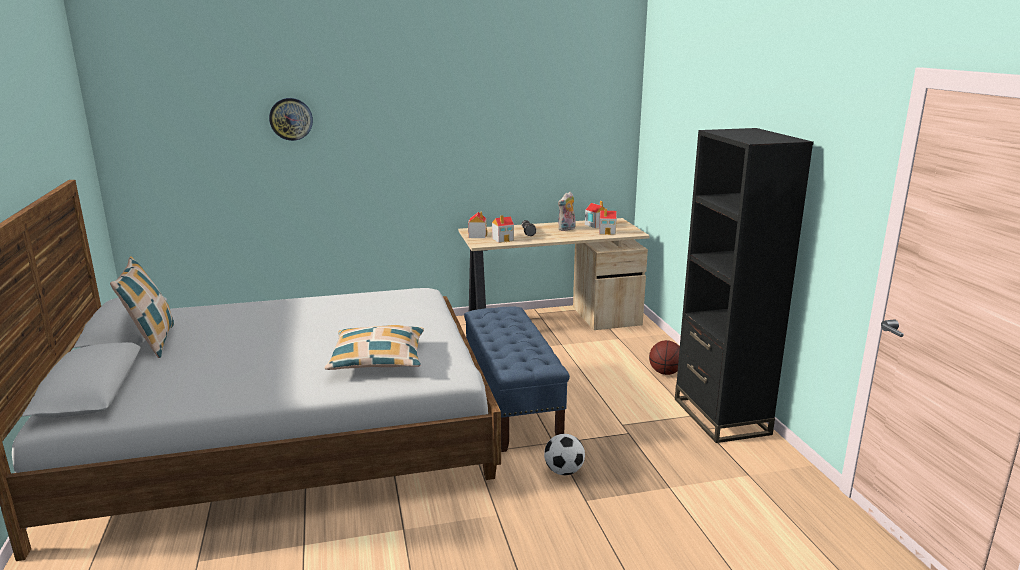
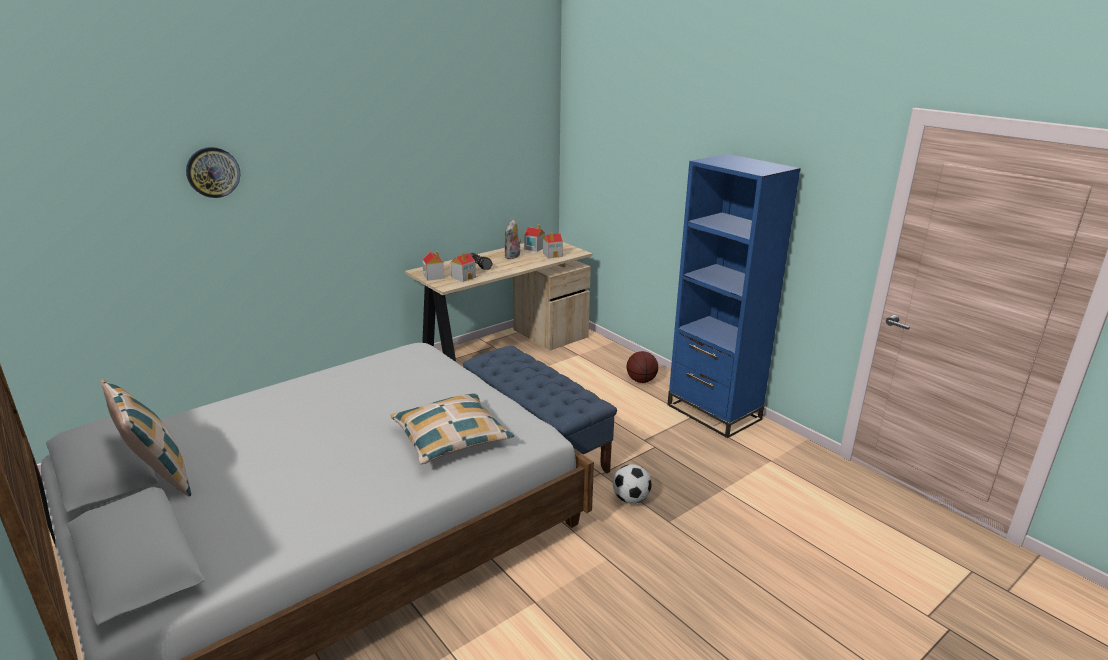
camera: 25 degrees left, 5 degrees up
(721, 416) = (713, 412): black bookcase -> blue bookcase

